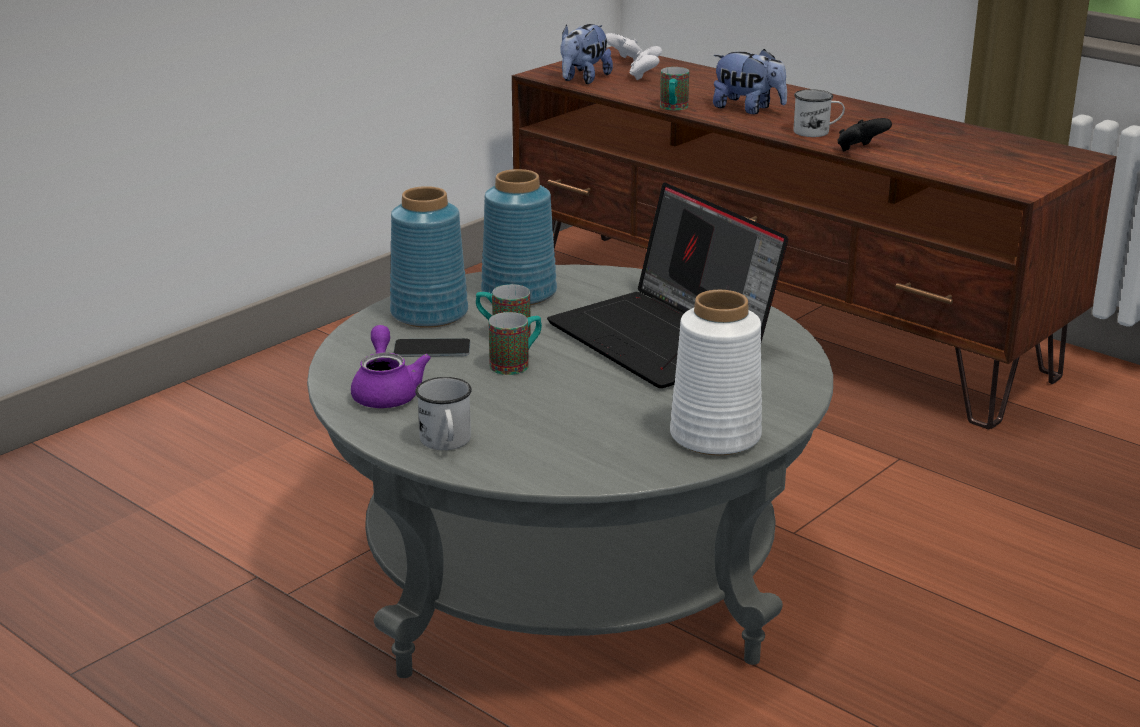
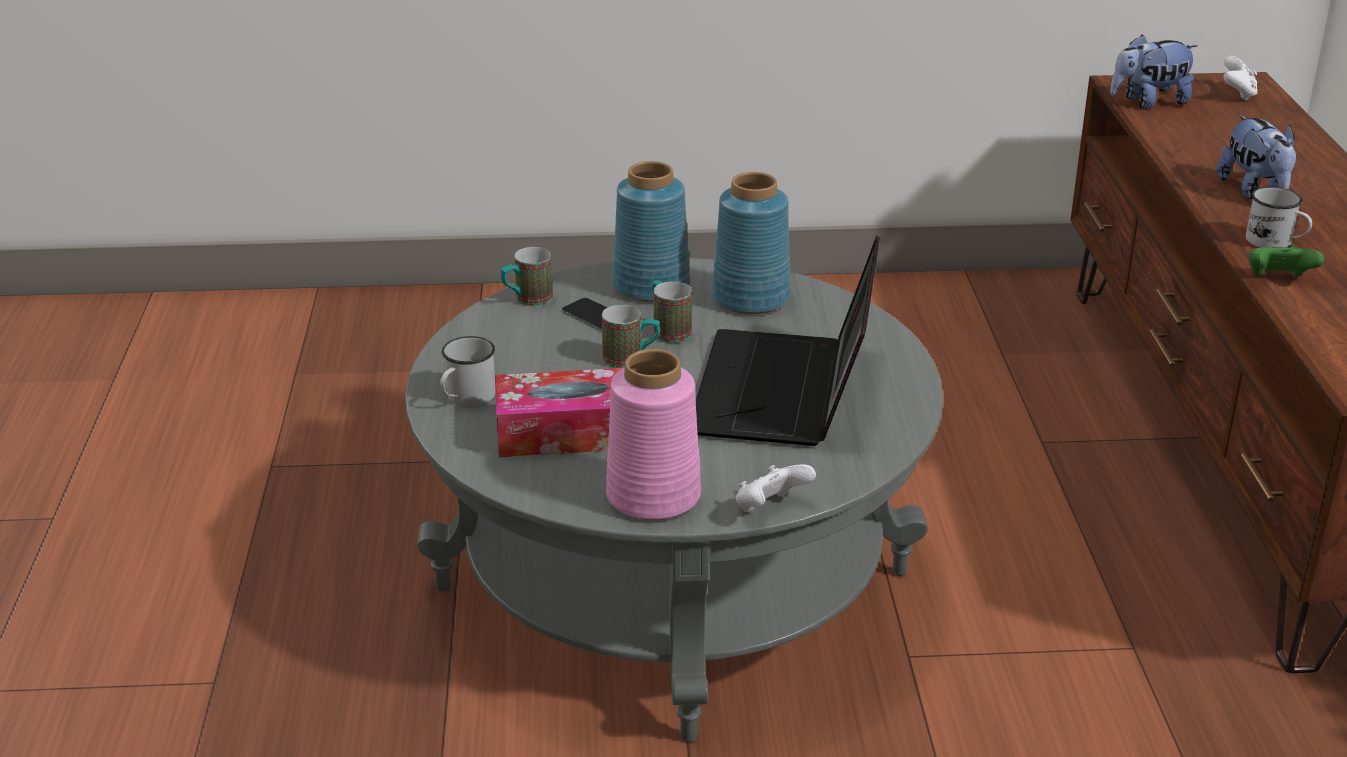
camera: 45 degrees right, 5 degrees up
(386, 392) = (503, 338): purple teapot -> none
(573, 427) = (570, 432): none -> tissue box
(645, 77) = (1221, 118): white game controller -> white game controller (770, 509)
(673, 108) = (1174, 163): mug -> mug (527, 300)
(717, 436) = (654, 497): white vase -> pink vase
(860, 150) = (1278, 280): black game controller -> green game controller

